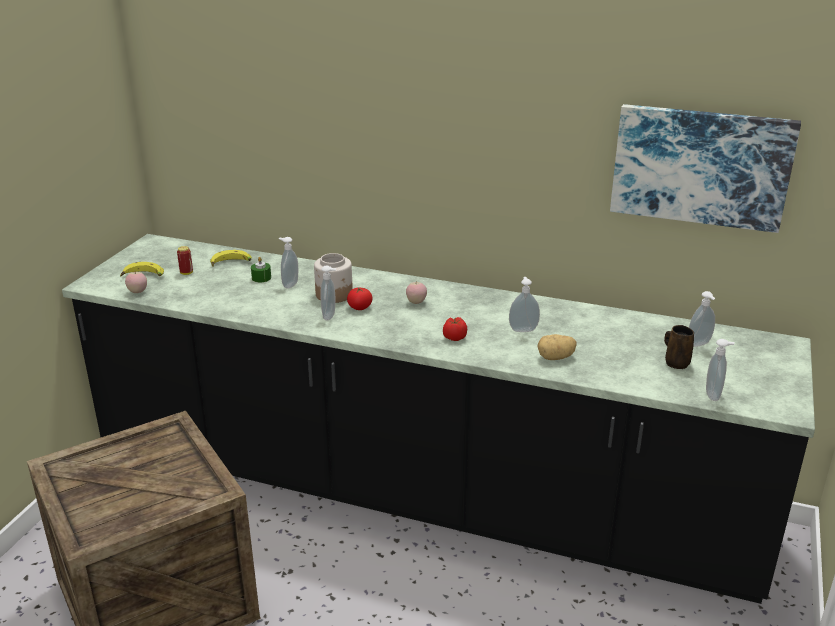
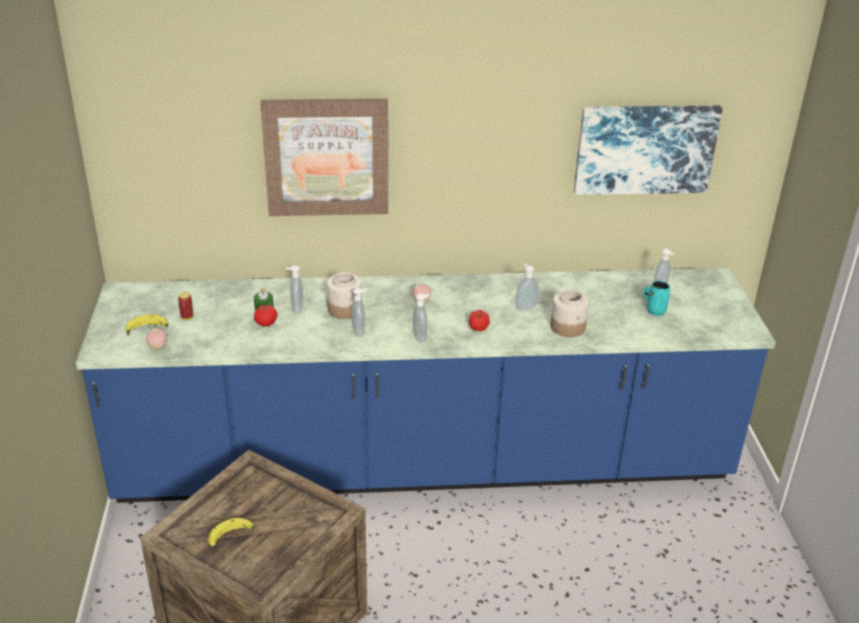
camera: 25 degrees left, 5 degrees up
(231, 264) = (222, 299): banana -> banana (232, 538)
(345, 131) = (326, 156): none -> picture
(360, 307) = (378, 317): tomato -> tomato (266, 323)
(417, 491) = (425, 464): black counter -> blue counter
(555, 358) = (568, 327): potato -> jar
(676, 362) = (654, 310): brown mug -> turquoise mug
(714, 395) = (697, 331): soap dispenser -> soap dispenser (420, 337)

